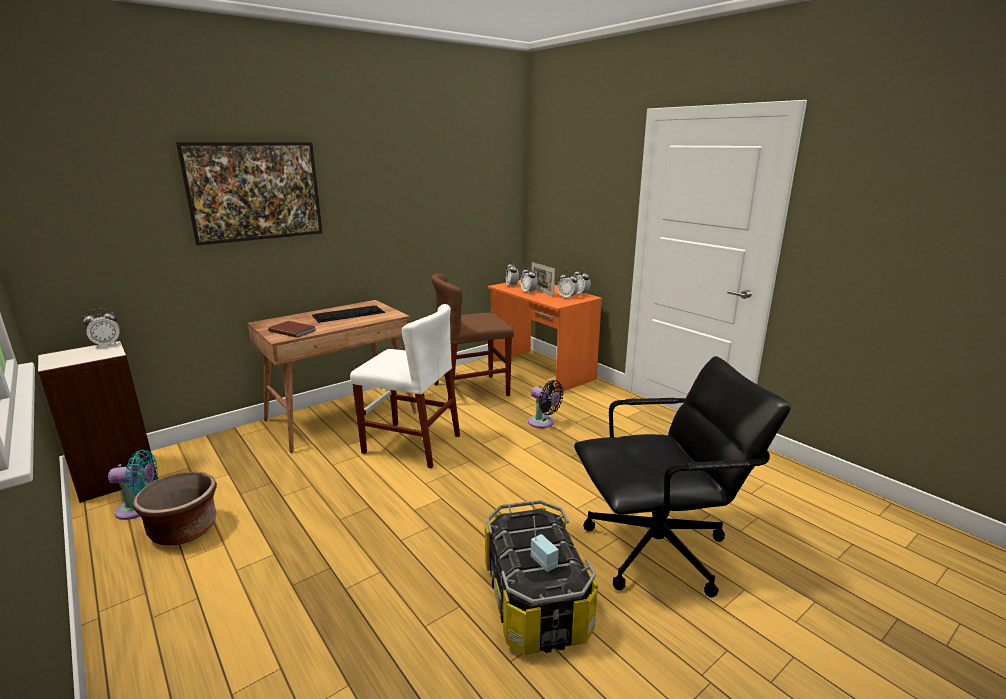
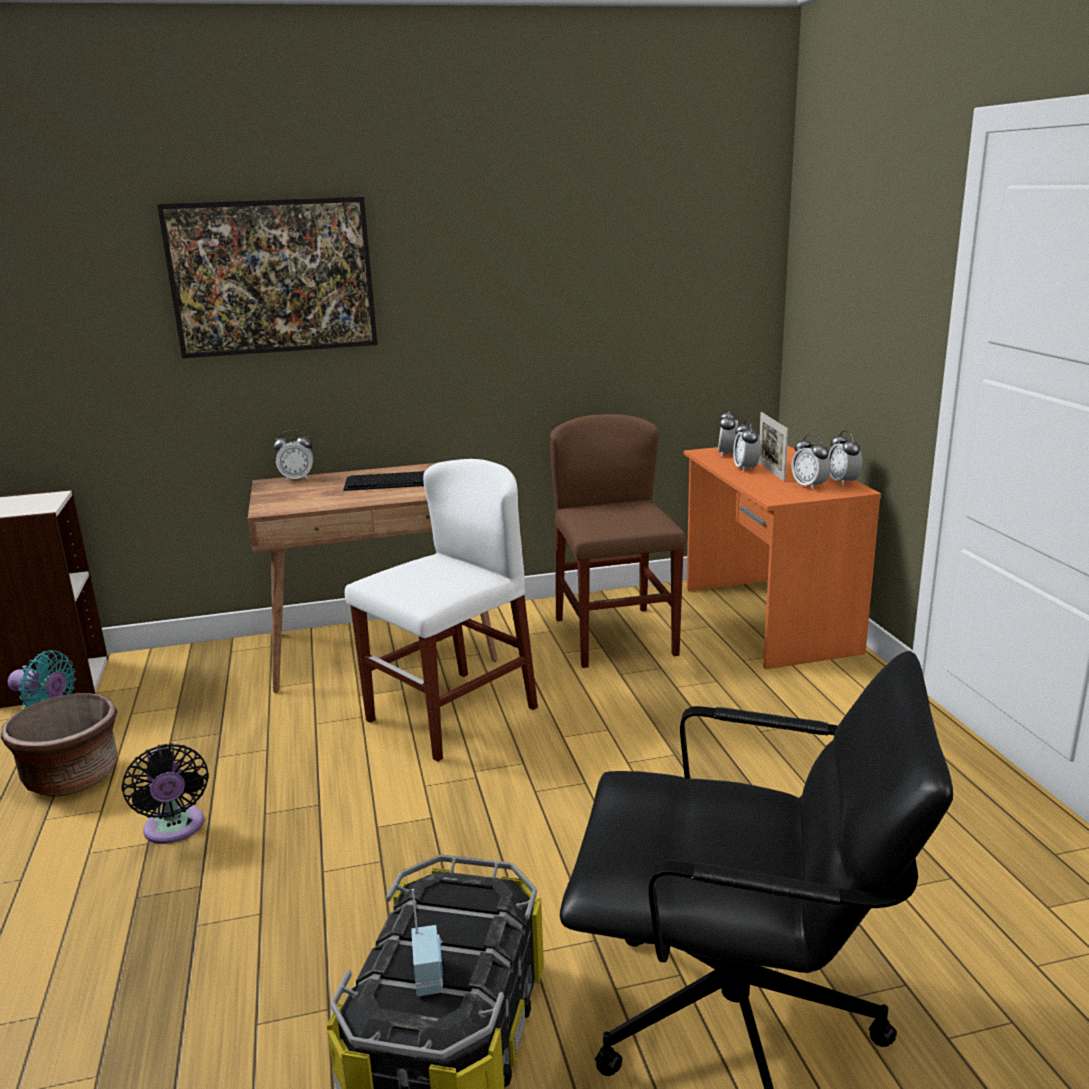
camera: 25 degrees right, 0 degrees up
(107, 344) = (51, 494): alarm clock -> alarm clock (297, 479)
(293, 330) = (296, 500): brown book -> none
(411, 444) = (451, 714): white chair -> white chair turned 90 degrees counterclockwise
(471, 390) = (615, 636): brown chair -> brown chair turned 75 degrees clockwise
(543, 423) = (698, 721): black fan -> black fan (174, 829)

